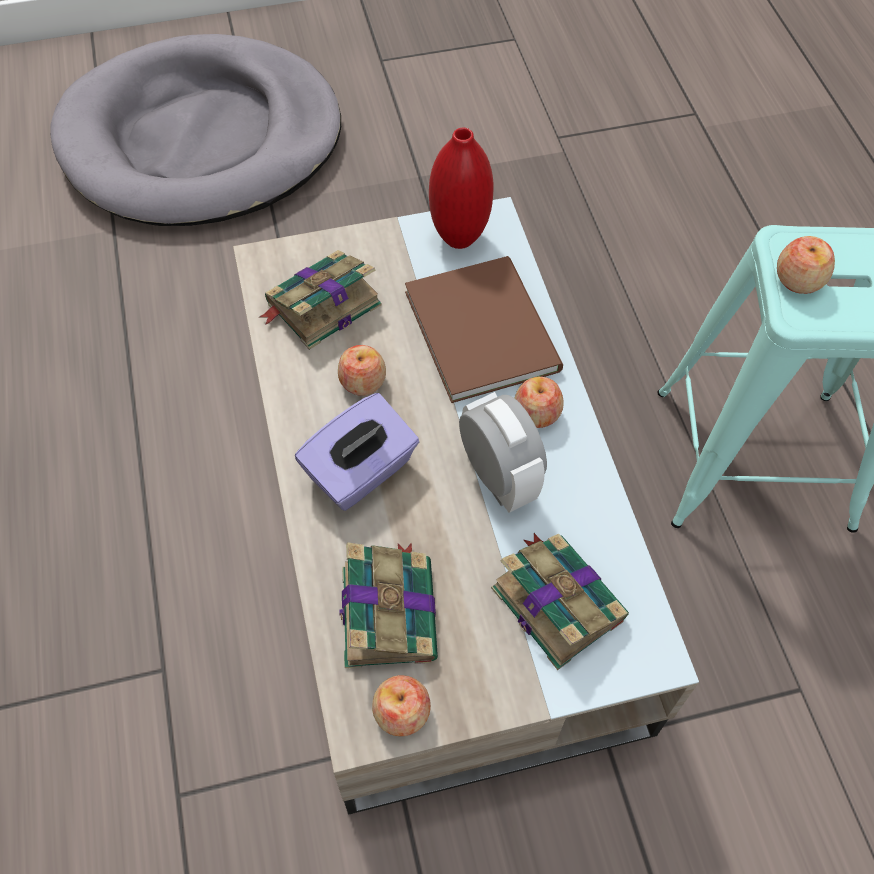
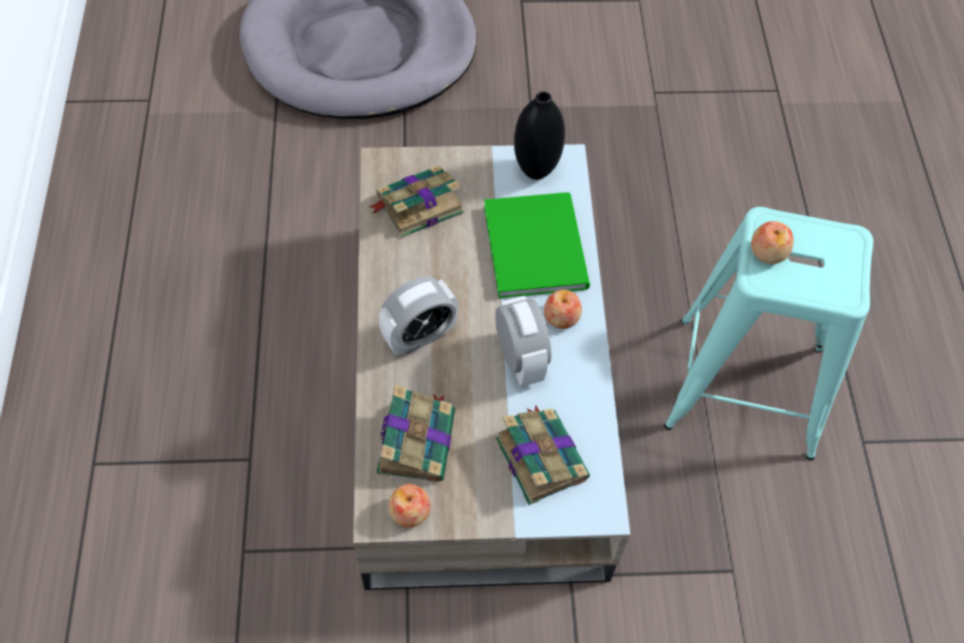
camera: 10 degrees right, 0 degrees up
(361, 472) = (419, 337): purple tissue box -> alarm clock
(362, 381) = (436, 270): apple -> none
(459, 238) = (536, 170): red vase -> black vase
(483, 326) = (537, 243): brown book -> green book

